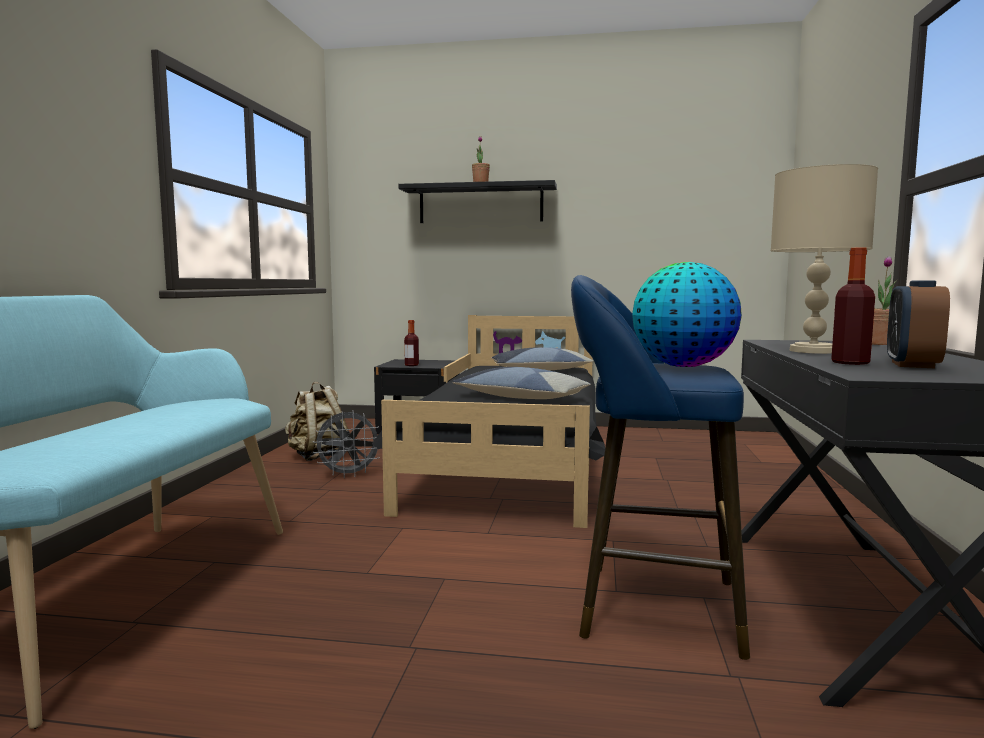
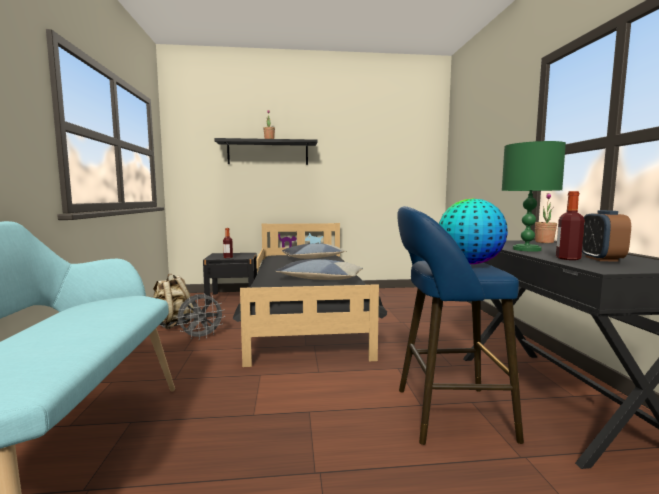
camera: 15 degrees left, 0 degrees up
(814, 351) = (527, 249): beige table lamp -> green table lamp

